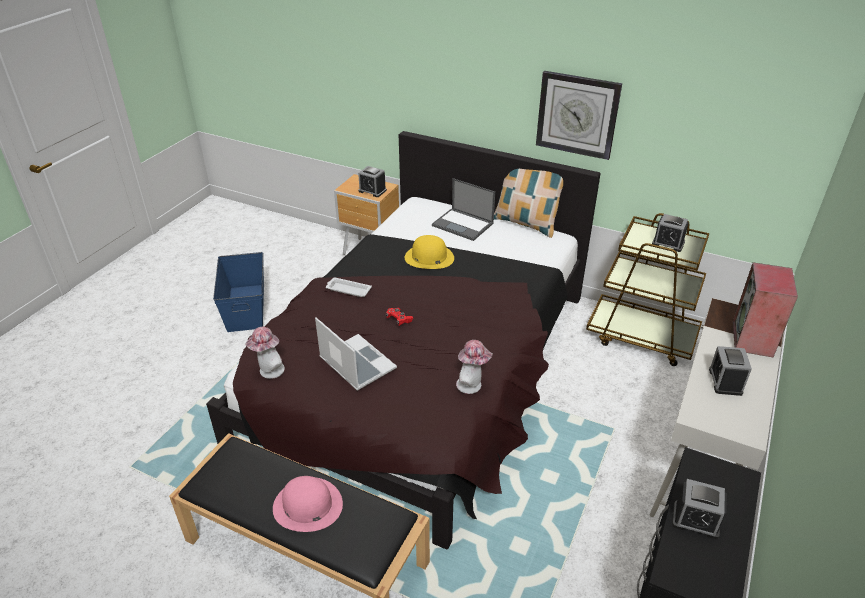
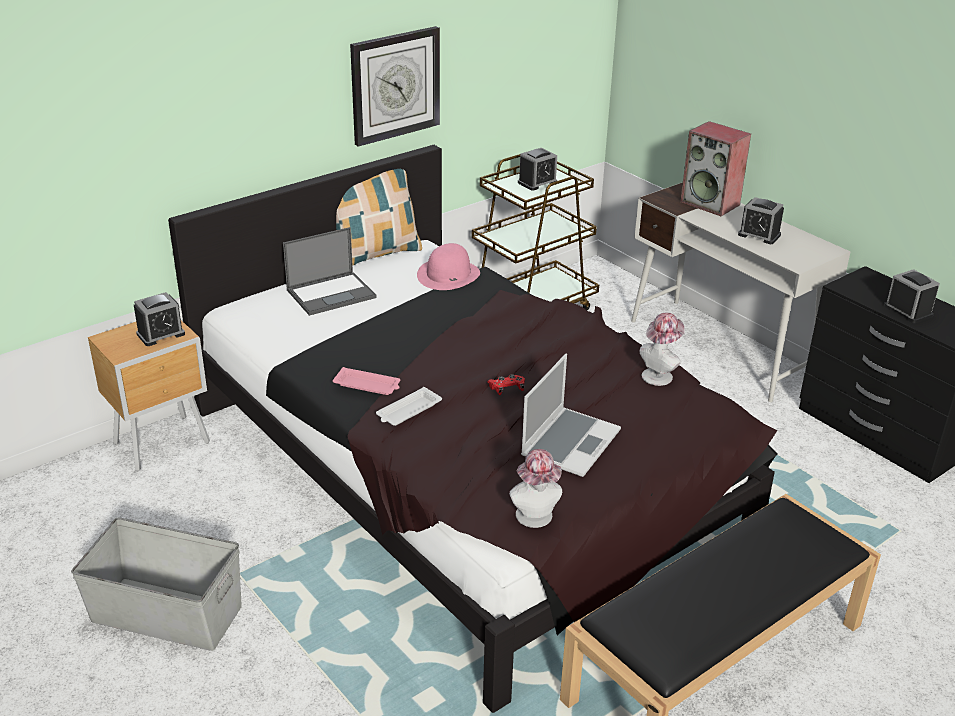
camera: 65 degrees left, 5 degrees down
(245, 307) = (167, 614): blue storage box -> grey storage box
(307, 505) = (744, 571): pink hat -> pink hat (448, 275)
(356, 363) = (570, 442): laptop -> laptop turned 135 degrees clockwise
(368, 268) = (368, 385): none -> pink tray
(429, 257) = (383, 337): yellow hat -> none
(695, 520) = (908, 311): alarm clock -> alarm clock turned 75 degrees counterclockwise

